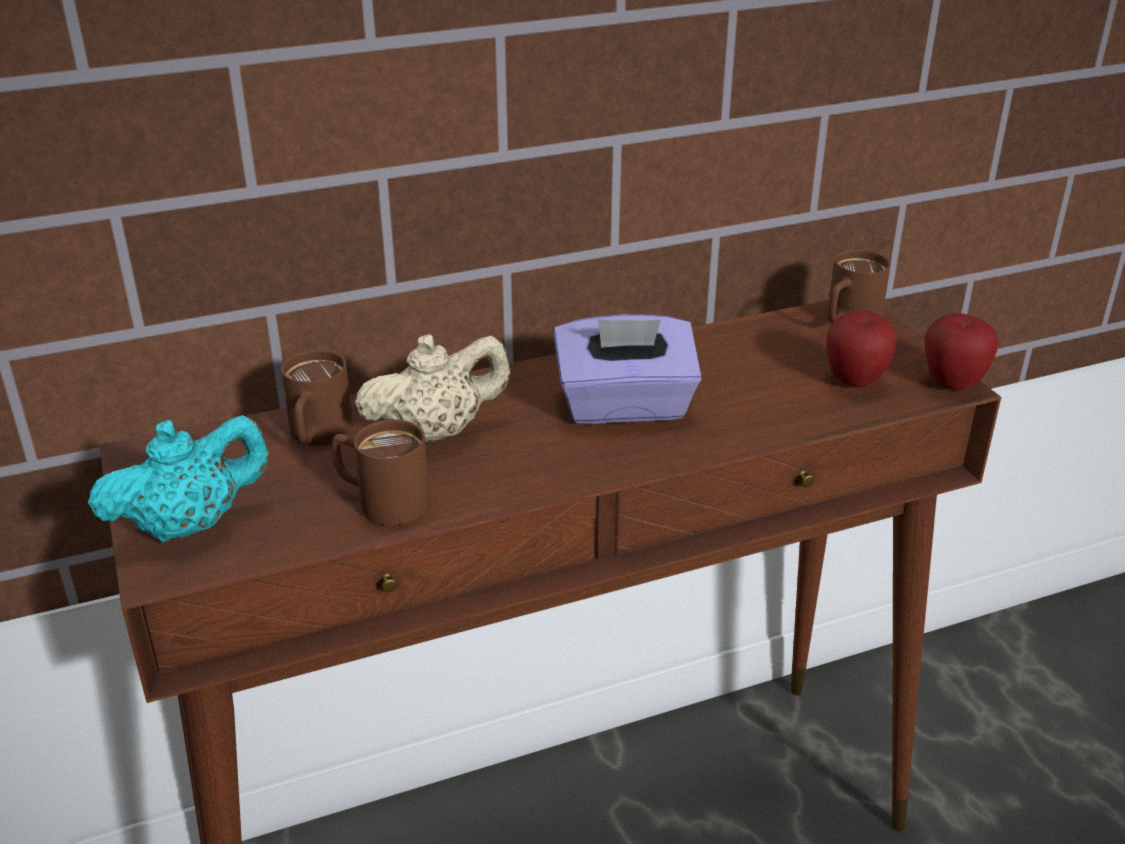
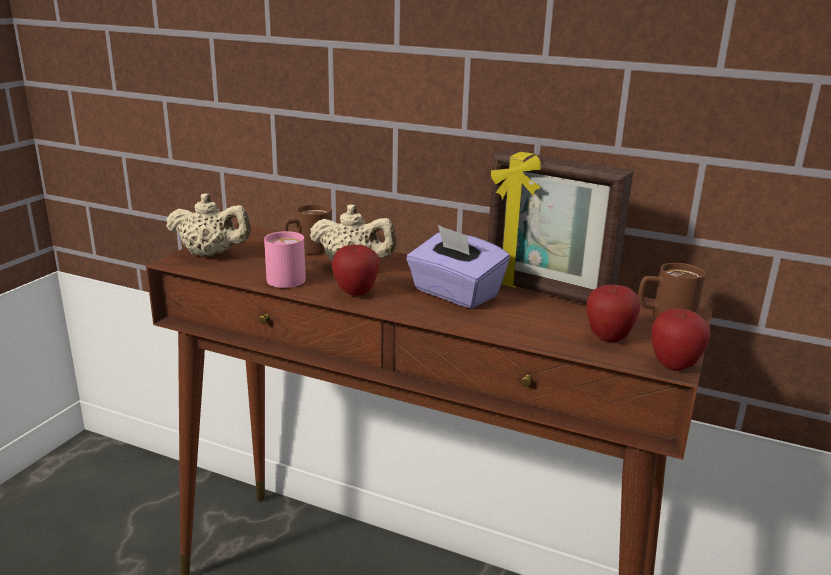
camera: 45 degrees right, 10 degrees down
(191, 525) = (211, 255): turquoise teapot -> beige teapot
(381, 501) = (284, 277): brown mug -> pink mug
(520, 471) = (356, 293): none -> apple
(704, 351) = (546, 292): none -> picture frame

